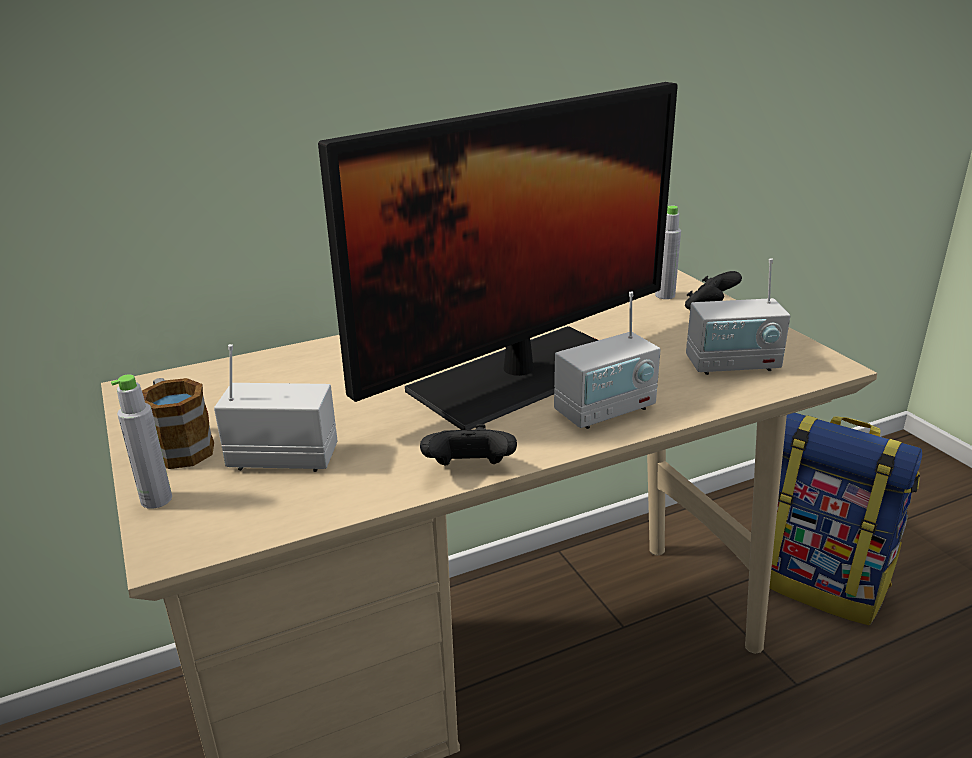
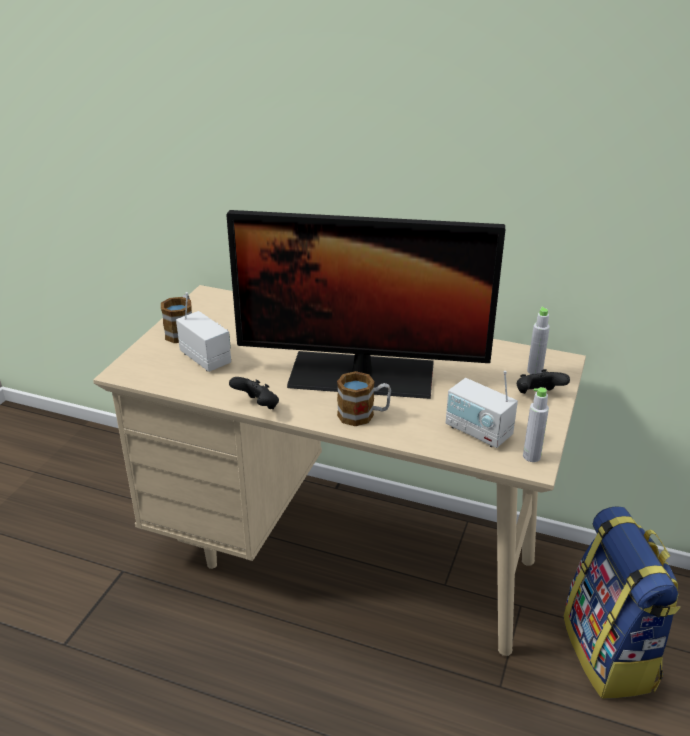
camera: 45 degrees right, 5 degrees up
(156, 499) = (144, 350): grey bottle -> grey bottle (531, 456)
(605, 410) = (363, 415): radio -> mug

